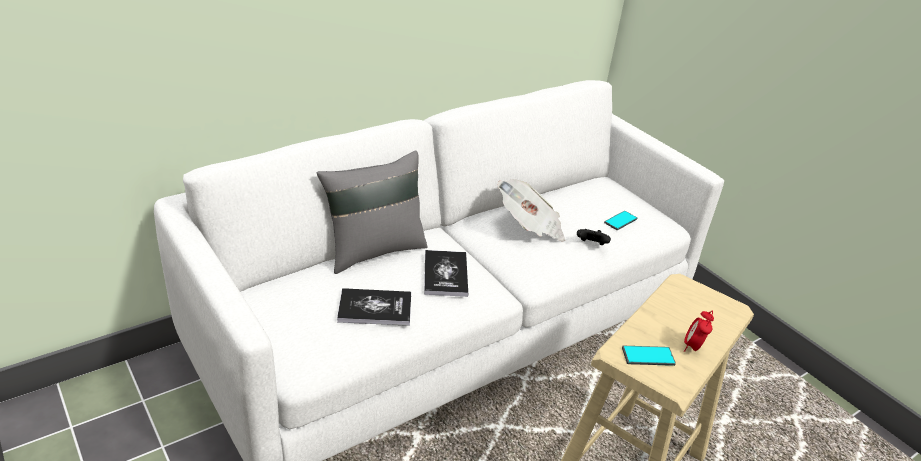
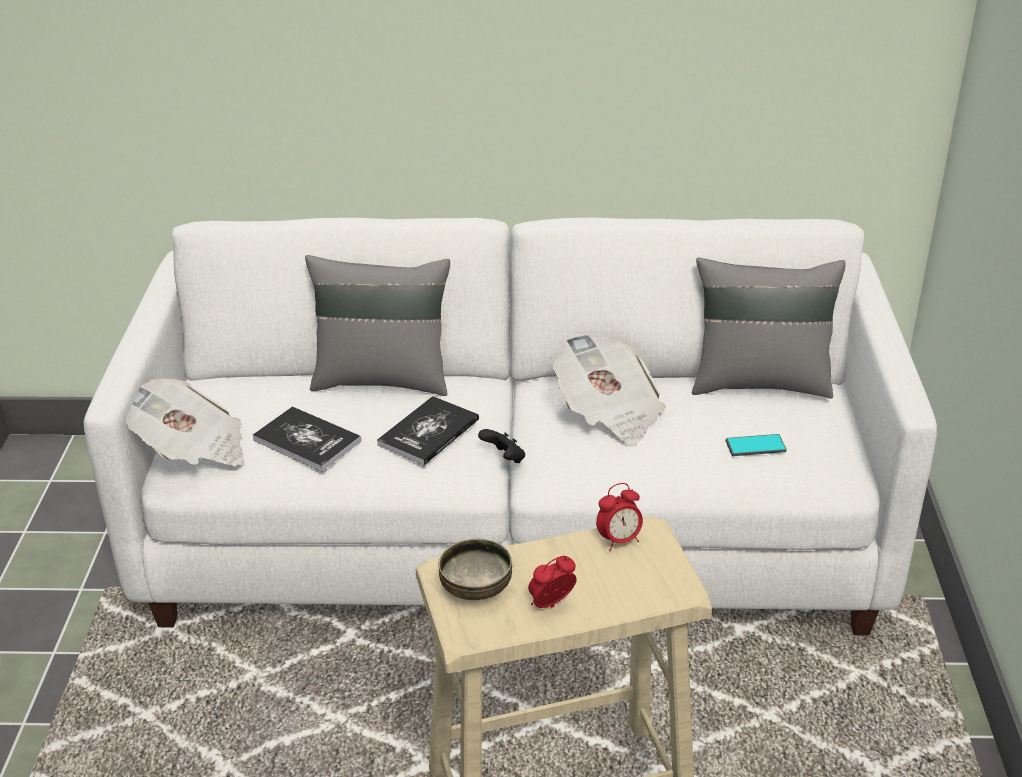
camera: 40 degrees right, 0 degrees up
(298, 346) = (191, 449): none -> newspaper
(579, 185) = (760, 382): none -> grey pillow
(591, 245) = (667, 462): black game controller -> black game controller (504, 459)
(648, 356) = (476, 590): phone -> bowl
(675, 294) = (619, 540): none -> alarm clock

